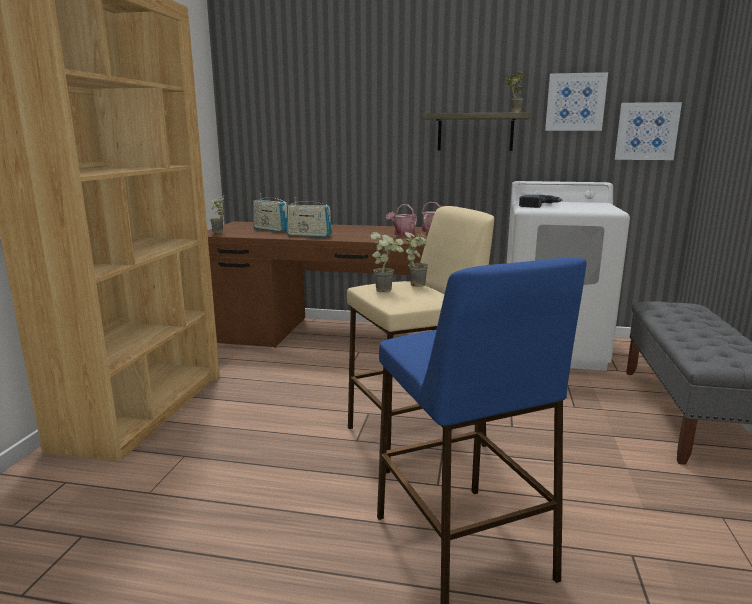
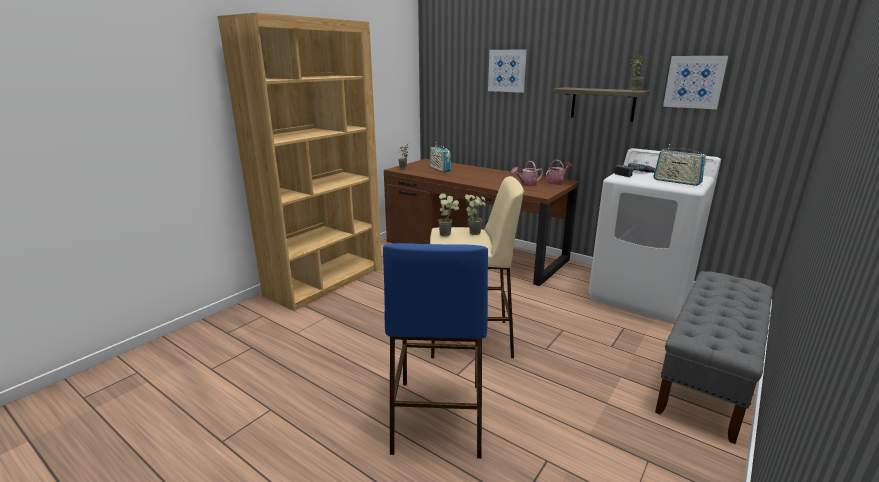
camera: 25 degrees right, 5 degrees up
(309, 235) = (458, 178): radio -> radio (676, 181)
(646, 131) = (763, 112): picture -> picture (507, 71)

